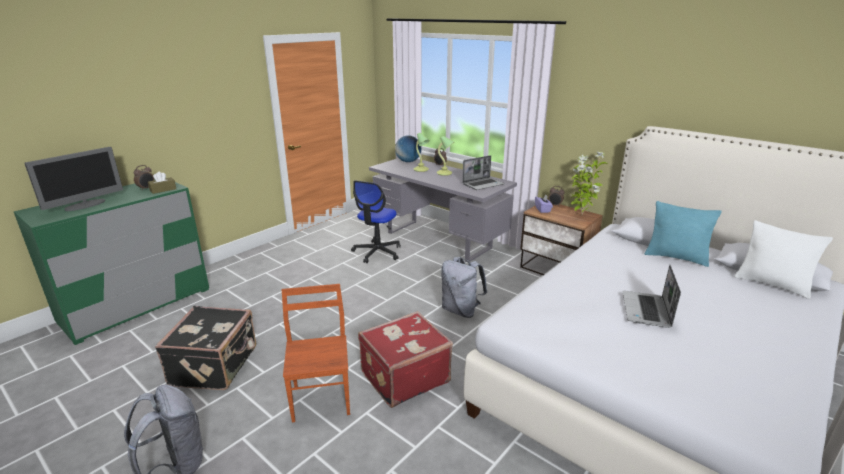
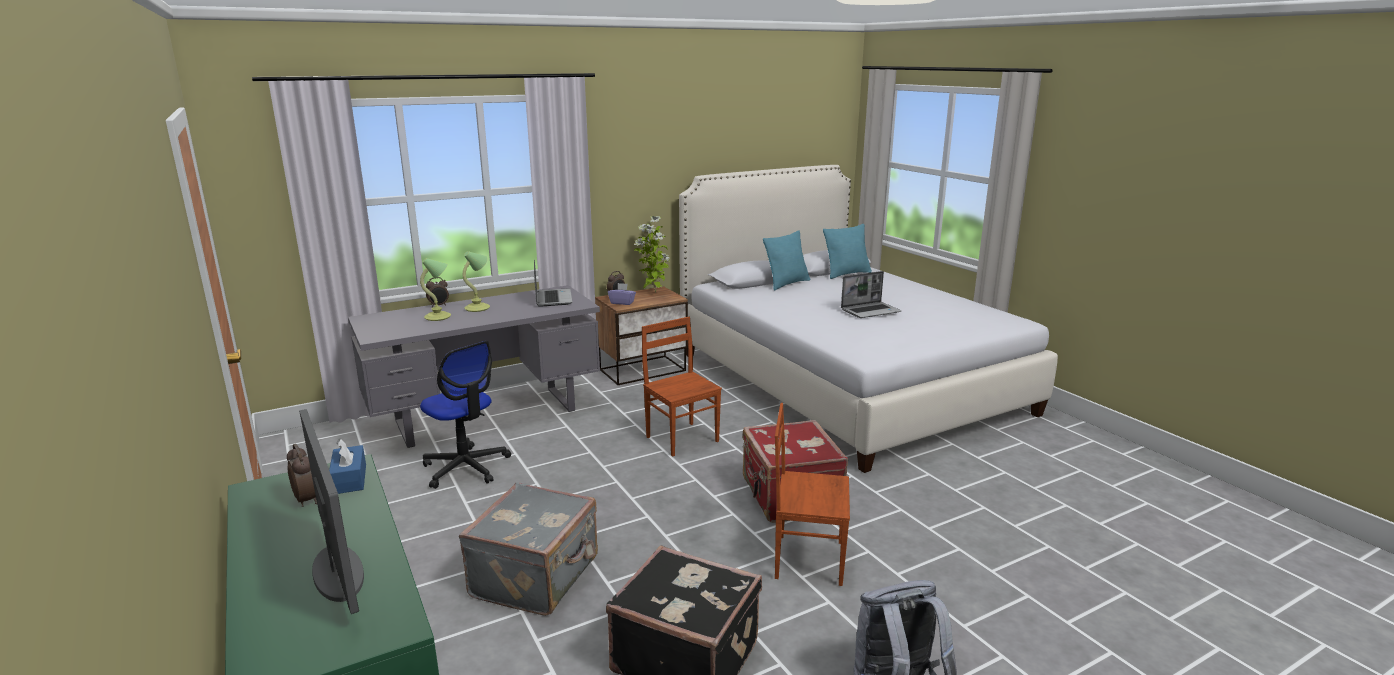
camera: 70 degrees left, 5 degrees down
(163, 190) = (349, 479): brown tissue box -> blue tissue box
(280, 301) = (537, 577): none -> grey suitcase
(408, 161) = (383, 319): globe -> none
(461, 310) = (682, 438): grey backpack -> brown chair
(646, 310) = (870, 311): laptop -> laptop turned 60 degrees counterclockwise
(771, 284) = (846, 274): white pillow -> turquoise pillow

